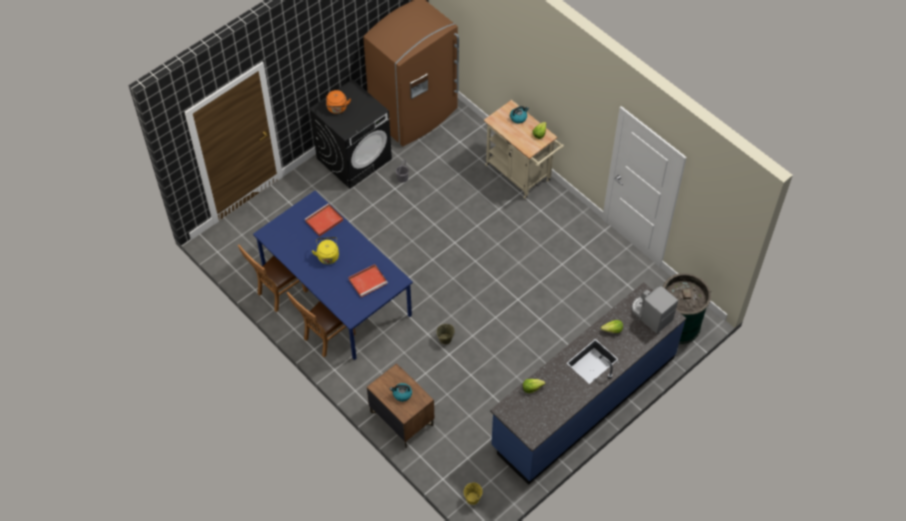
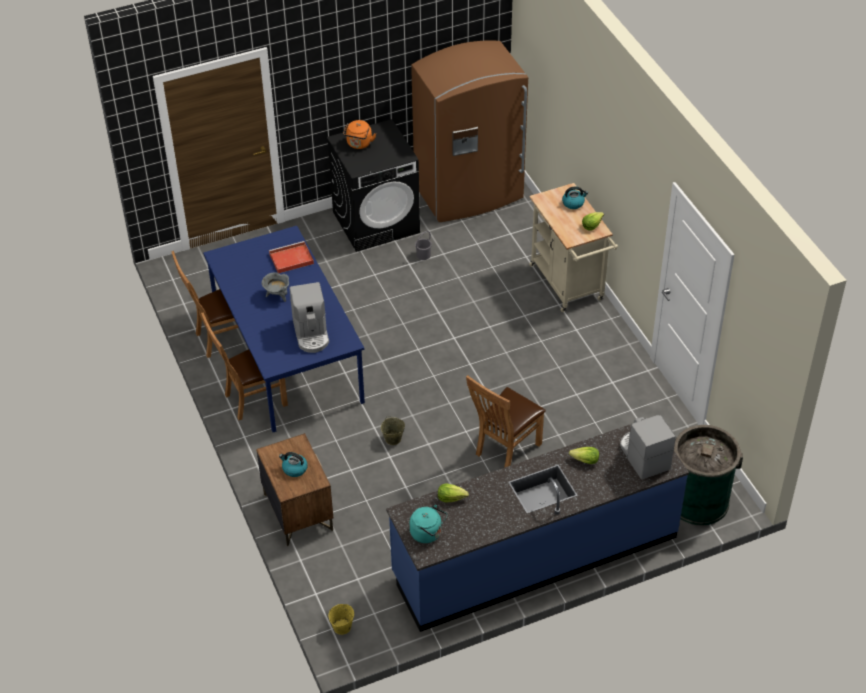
camera: 20 degrees right, 10 degrees down
(328, 255) = (277, 295): yellow kettle -> grey cooking pot
(368, 281) = (311, 333): red tray -> coffee machine
(528, 421) = (428, 533): none -> turquoise kettle
(529, 324) = (504, 450): none -> brown chair

